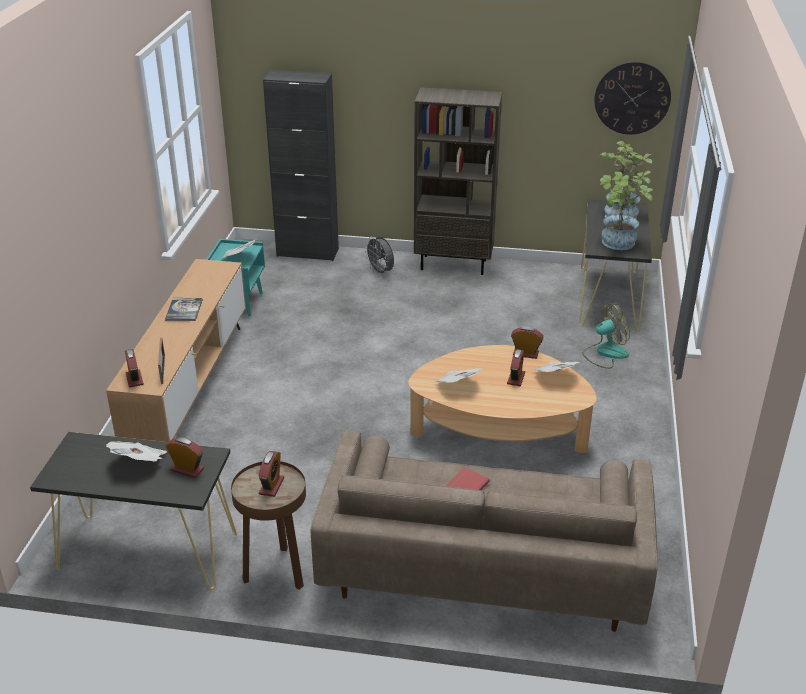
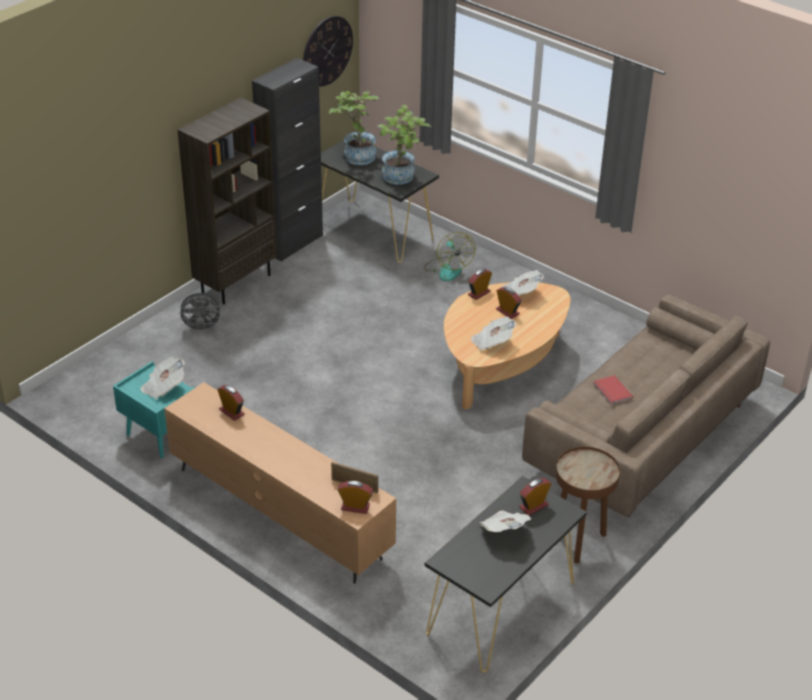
camera: 60 degrees left, 5 degrees up
(184, 310) = (260, 444): book -> none
(271, 486) = (587, 468): alarm clock -> alarm clock (232, 412)
(307, 252) = (112, 358): black cabinet -> black cabinet (292, 243)
(605, 353) = (447, 269): fan -> fan turned 150 degrees clockwise

